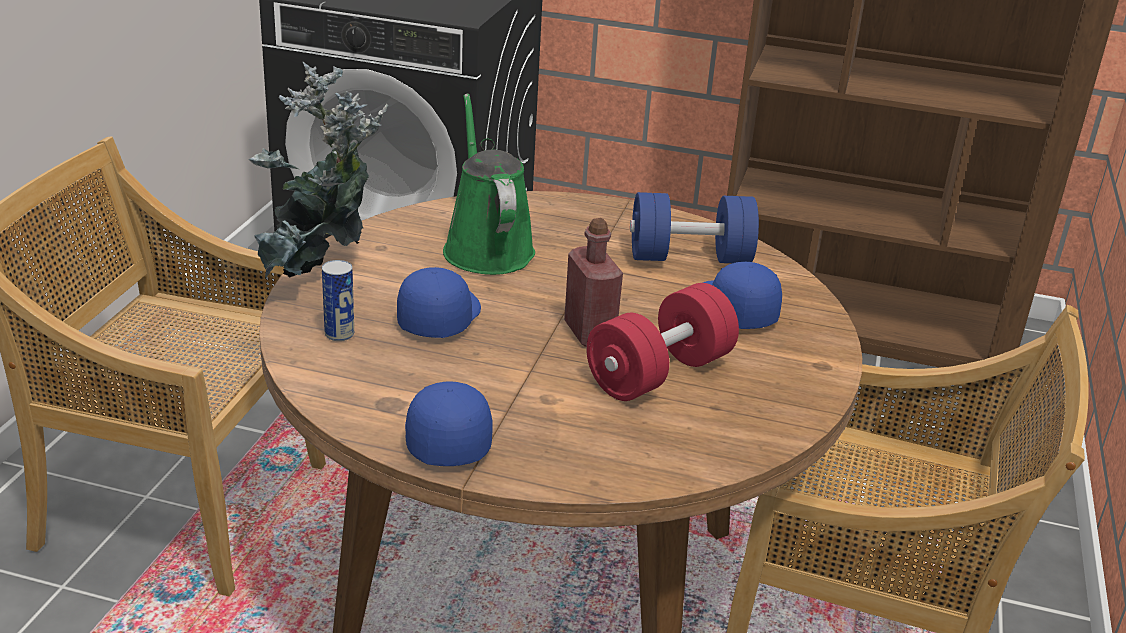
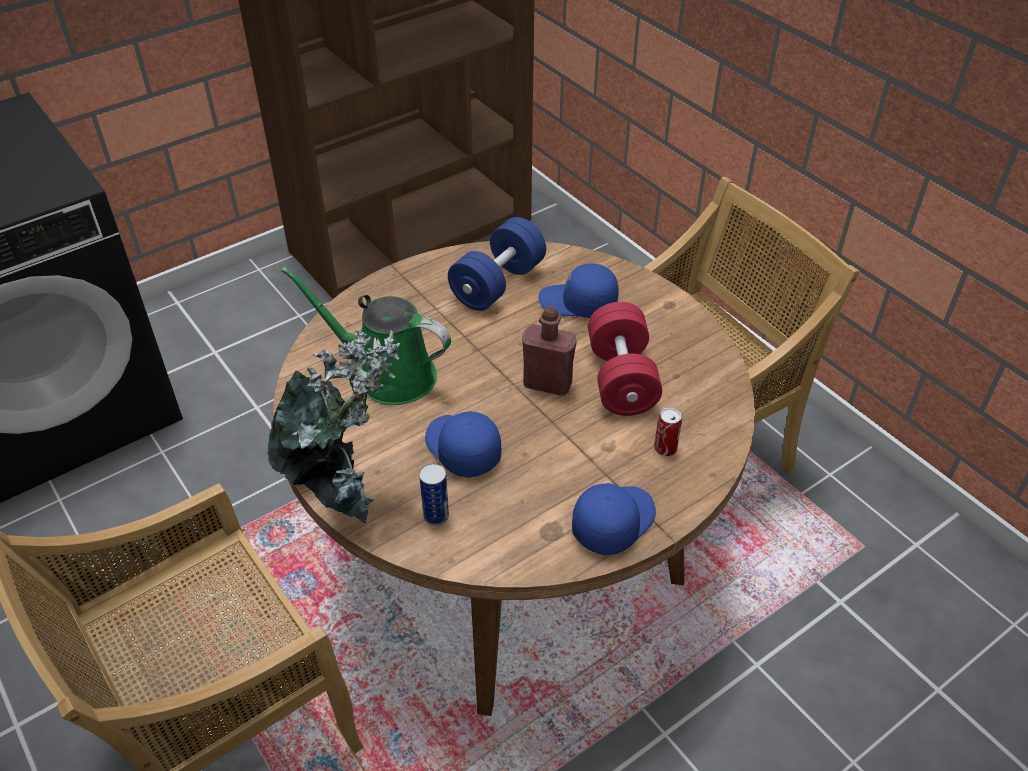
camera: 50 degrees left, 15 degrees up
(444, 437) = (612, 522): blue cap -> blue cap turned 105 degrees clockwise
(592, 436) = (665, 448): none -> can

